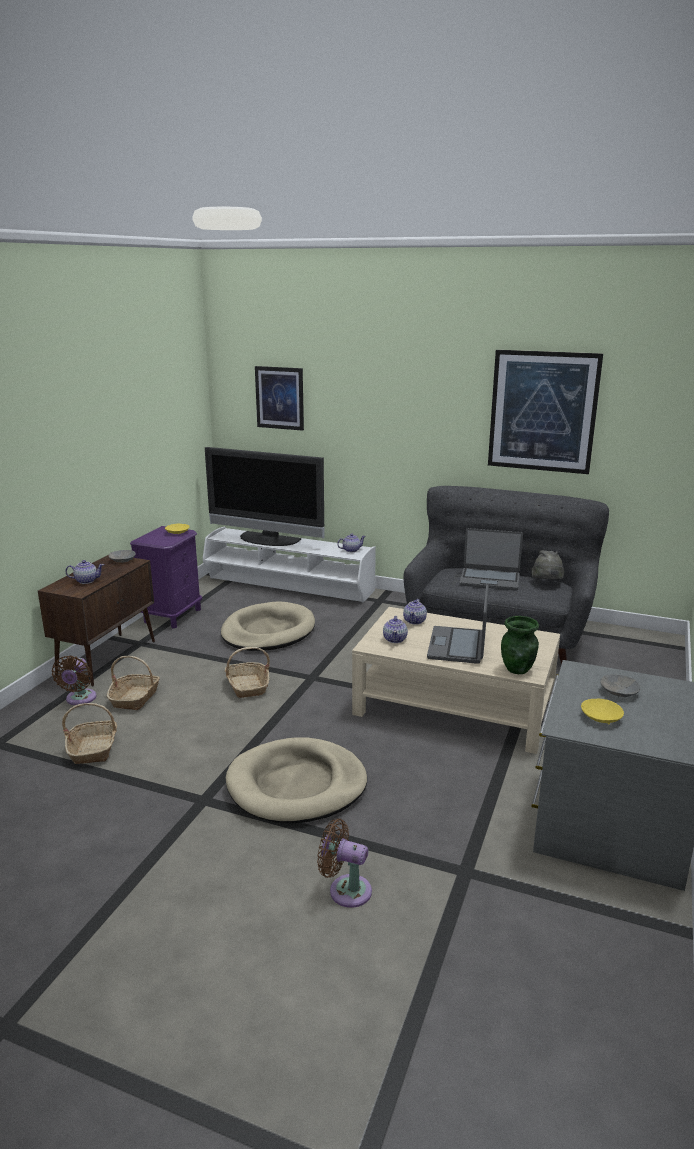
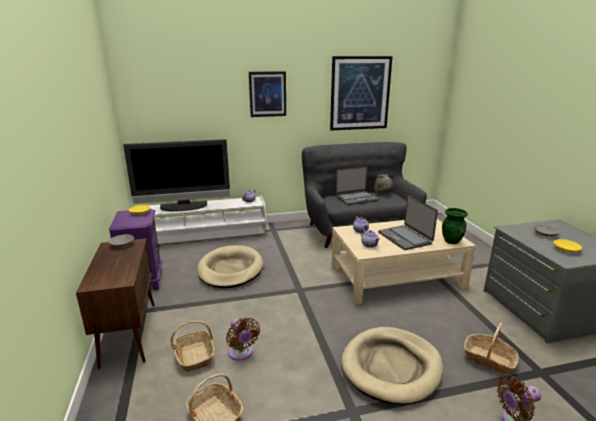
camera: 35 degrees left, 0 degrees up
(79, 699) = (146, 378): brown fan -> brown fan (241, 353)
(86, 581) = (114, 269): teapot -> none
(247, 686) = (267, 312): basket -> basket (489, 359)
(280, 398) = (178, 100): picture -> picture (267, 94)

